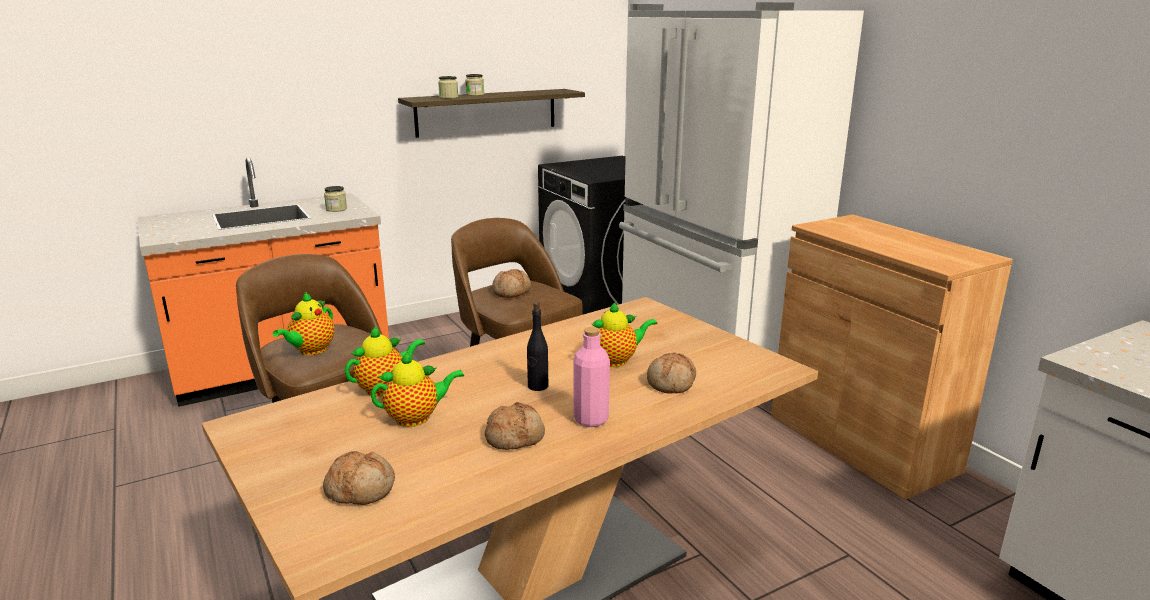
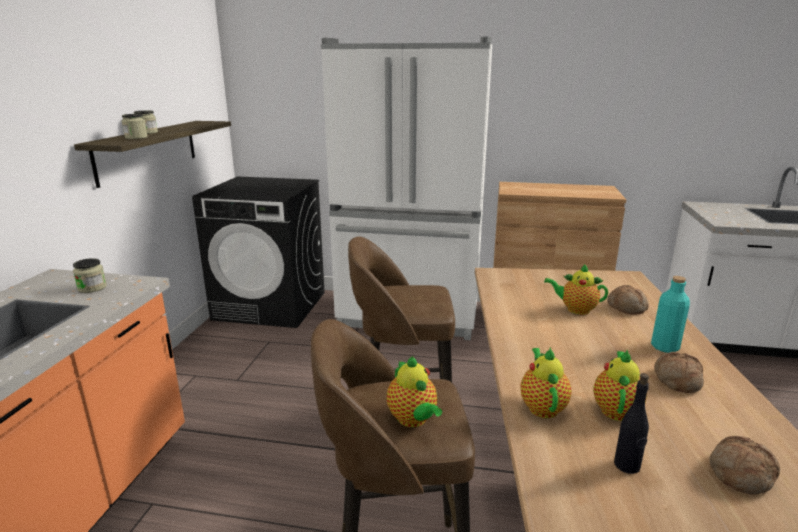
camera: 50 degrees left, 0 degrees up
(512, 292) = (403, 298): bread -> none
(537, 386) = (595, 346): black bottle -> black bottle (627, 465)
(591, 419) = (665, 347): pink bottle -> turquoise bottle
(616, 360) = (575, 309): teapot -> teapot turned 90 degrees counterclockwise

